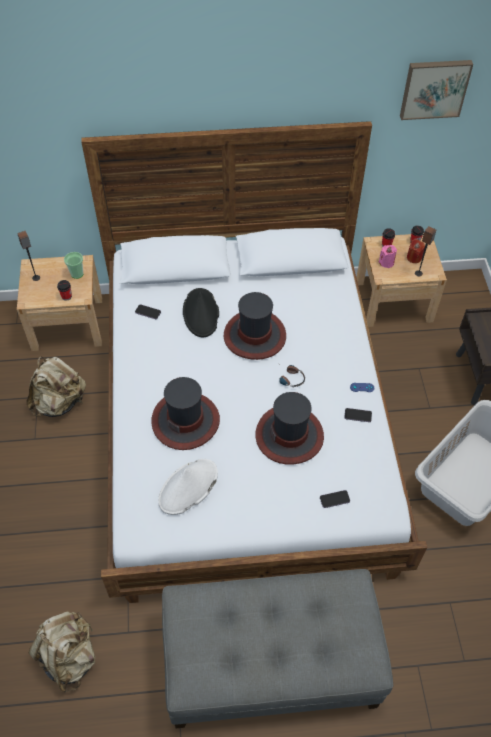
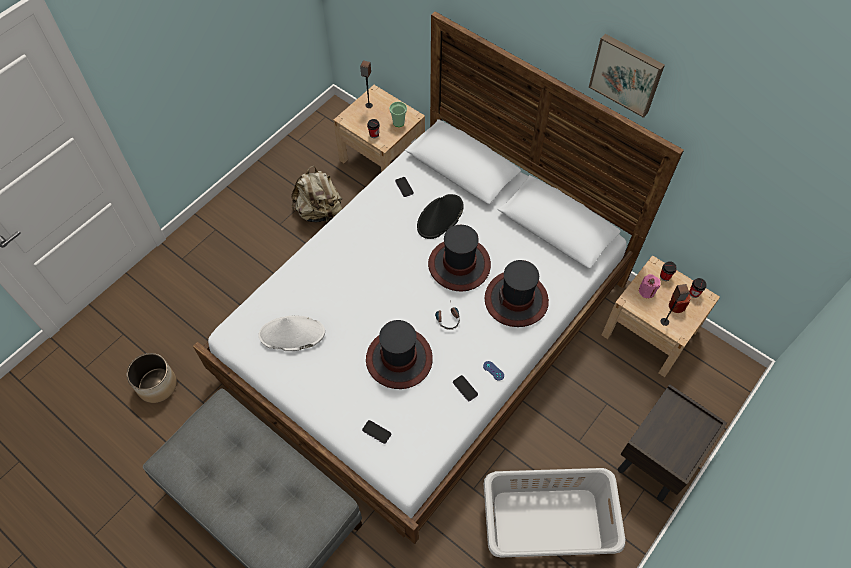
camera: 45 degrees right, 5 degrees up
(70, 656) = (157, 384): beige backpack -> planter
(186, 420) = (341, 287): hat -> hat (516, 299)
(434, 88) = (760, 157): picture -> picture (627, 74)

